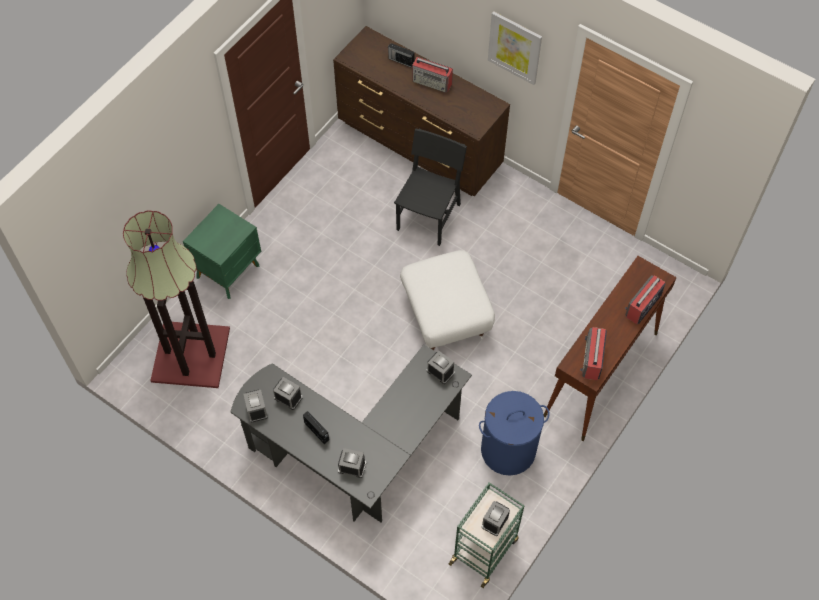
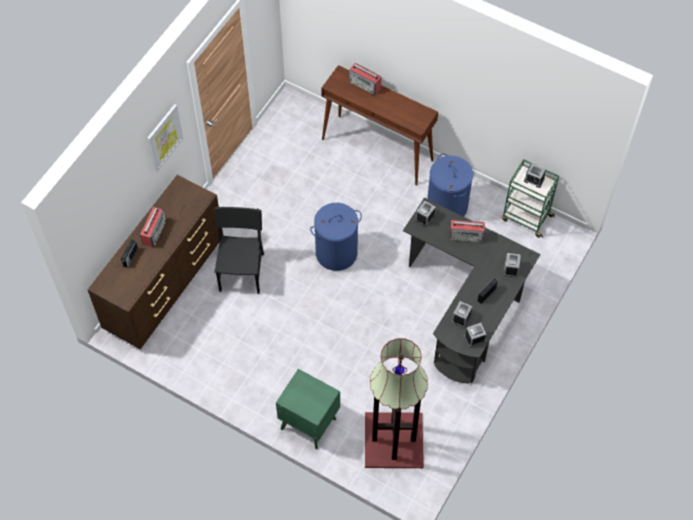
camera: 95 degrees left, 0 degrees up
(428, 217) = (242, 272): black chair -> black chair turned 75 degrees clockwise
(447, 315) = (336, 252): white ottoman -> blue laundry basket
(592, 360) = (413, 114): radio -> radio (466, 236)

